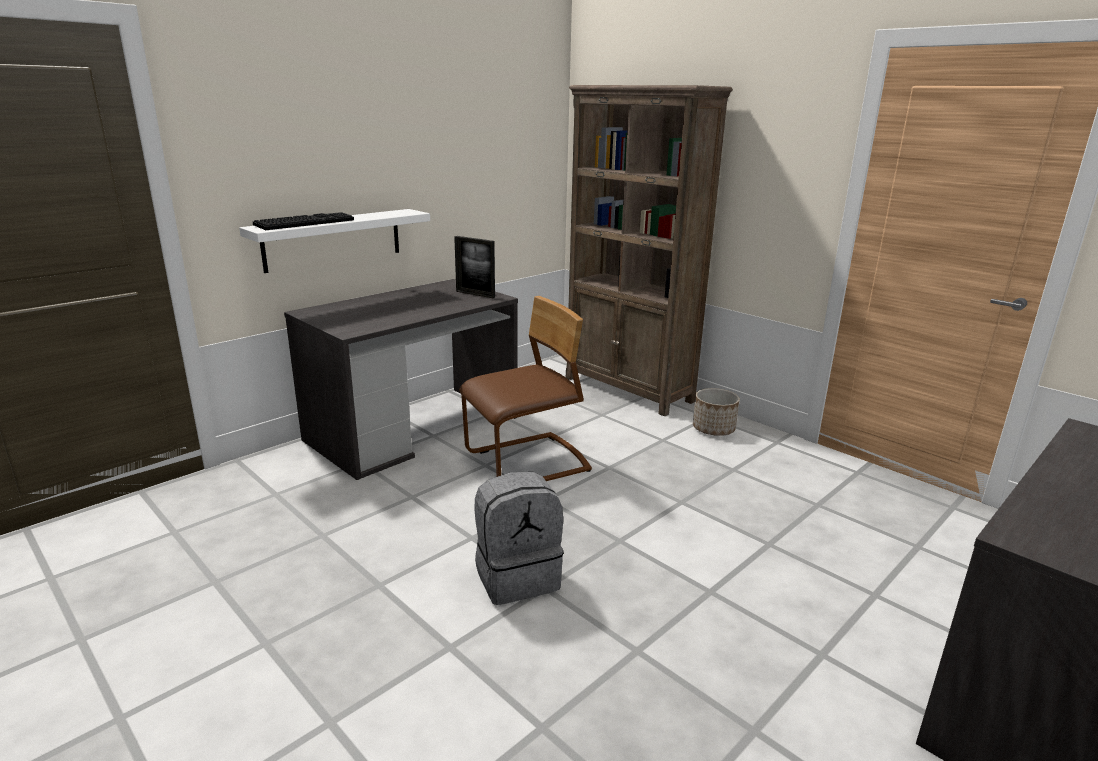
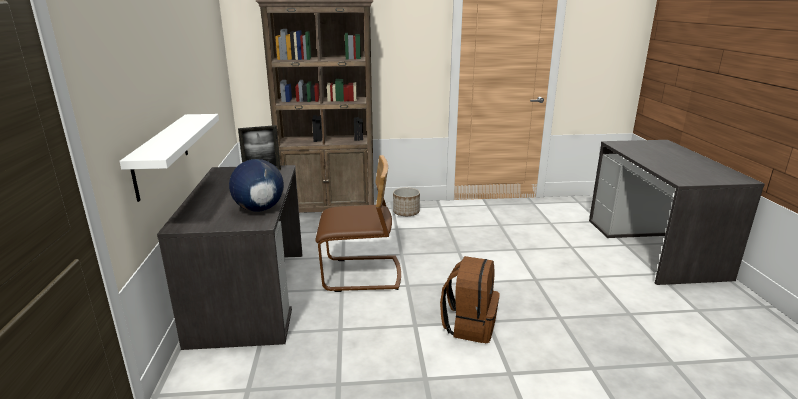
camera: 50 degrees left, 0 degrees up
(305, 222) = (162, 142): keyboard -> none
(380, 321) = (259, 209): none -> globe
(517, 576) = (469, 325): grey backpack -> brown backpack
(527, 463) = (361, 274): brown chair -> brown chair turned 75 degrees clockwise

